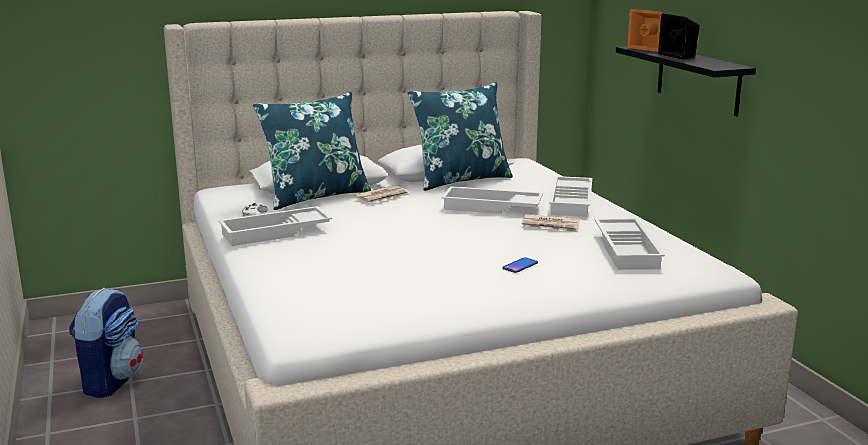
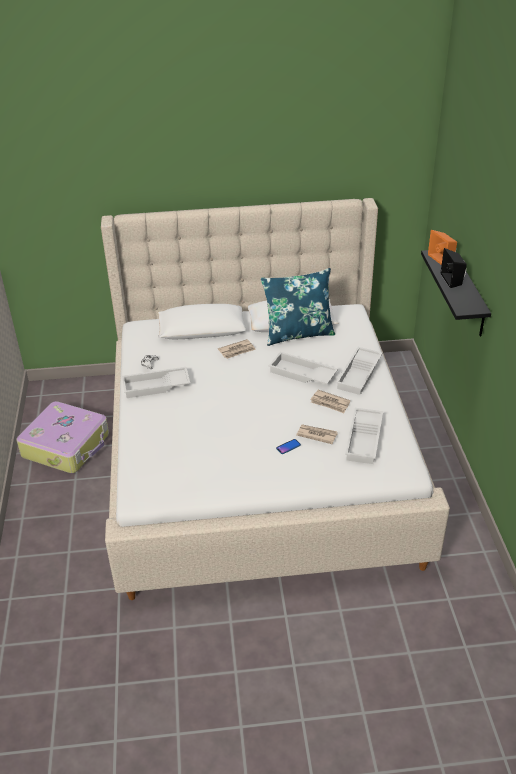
camera: 15 degrees right, 20 degrees up
(111, 381) = (67, 445): backpack -> suitcase
(315, 196) = (194, 344): blue pillow -> none
(554, 252) = (316, 435): none -> newspaper

